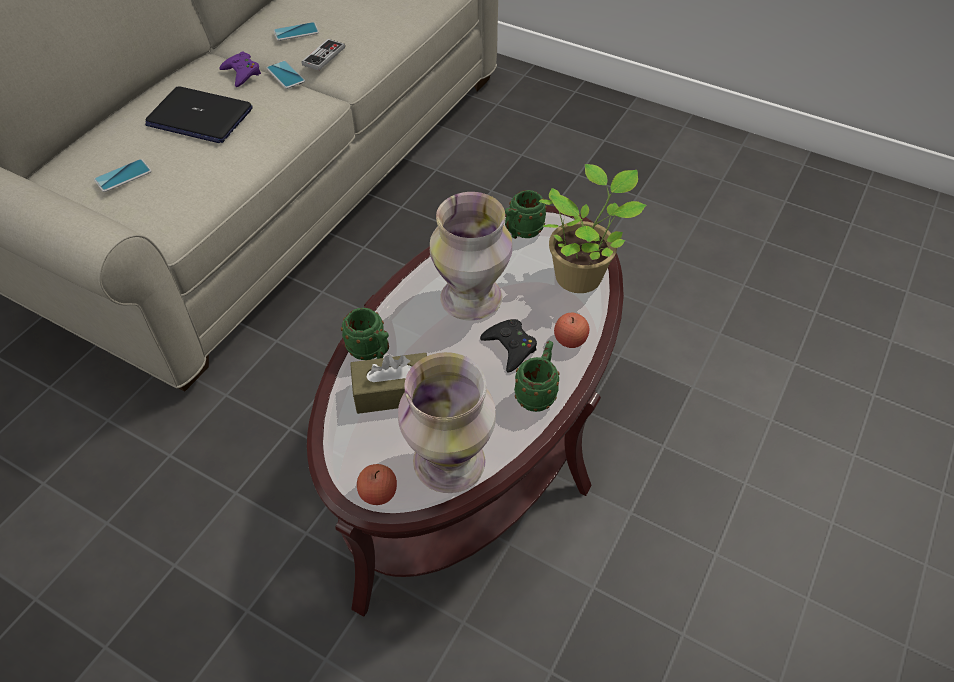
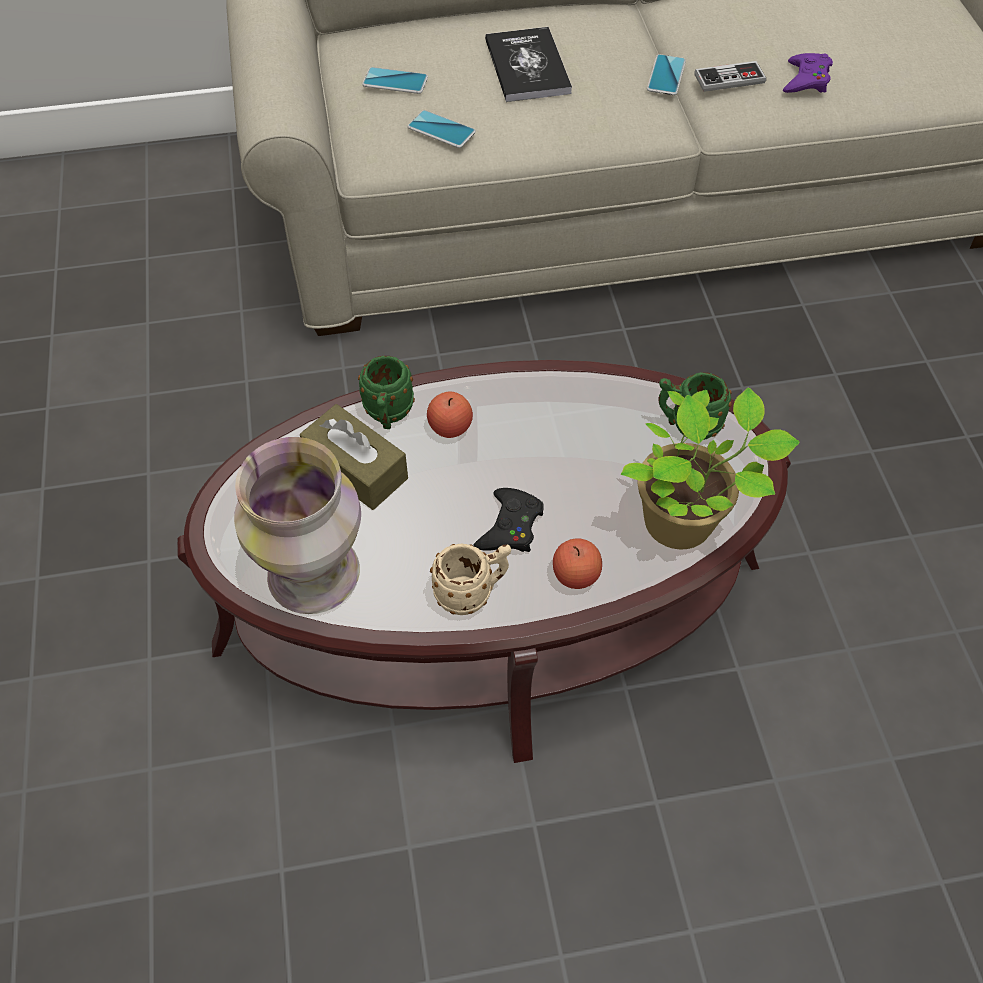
camera: 50 degrees right, 5 degrees up
(199, 117) = (527, 66): laptop -> book
(242, 73) = (624, 46): purple game controller -> purple game controller (806, 80)
(296, 32) = (736, 33): phone -> phone (441, 130)
(378, 493) = (229, 542): apple -> apple (450, 427)
(470, 300) = (540, 447): vase -> none
(537, 393) = (472, 593): green mug -> beige mug

